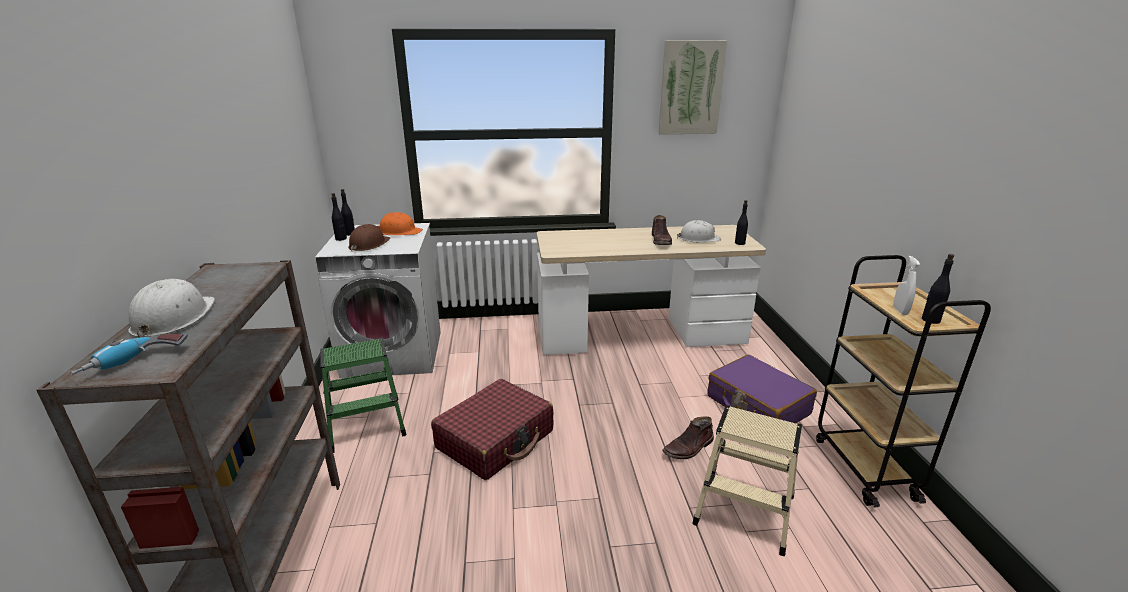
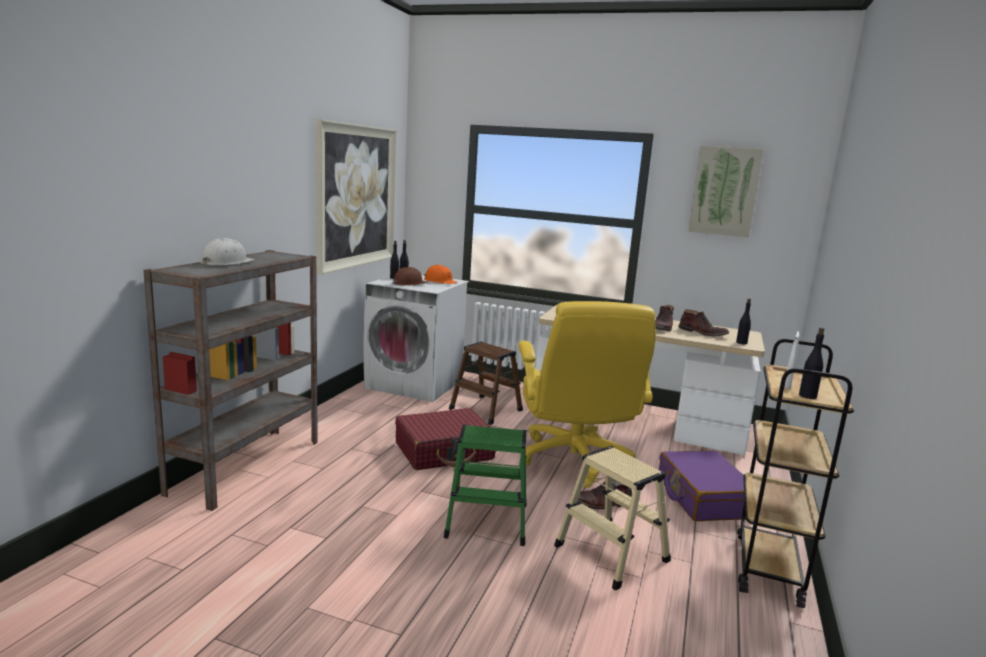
camera: 25 degrees right, 10 degrees down
(136, 363) = (191, 271): power drill -> none
(274, 146) = (356, 196): none -> picture
(366, 423) = (361, 417): green step ladder -> green step ladder (487, 519)
(495, 364) = (486, 409): none -> brown step ladder
(626, 405) = (573, 463): none -> yellow office chair
(698, 239) = (703, 333): white hard hat -> brown boot

